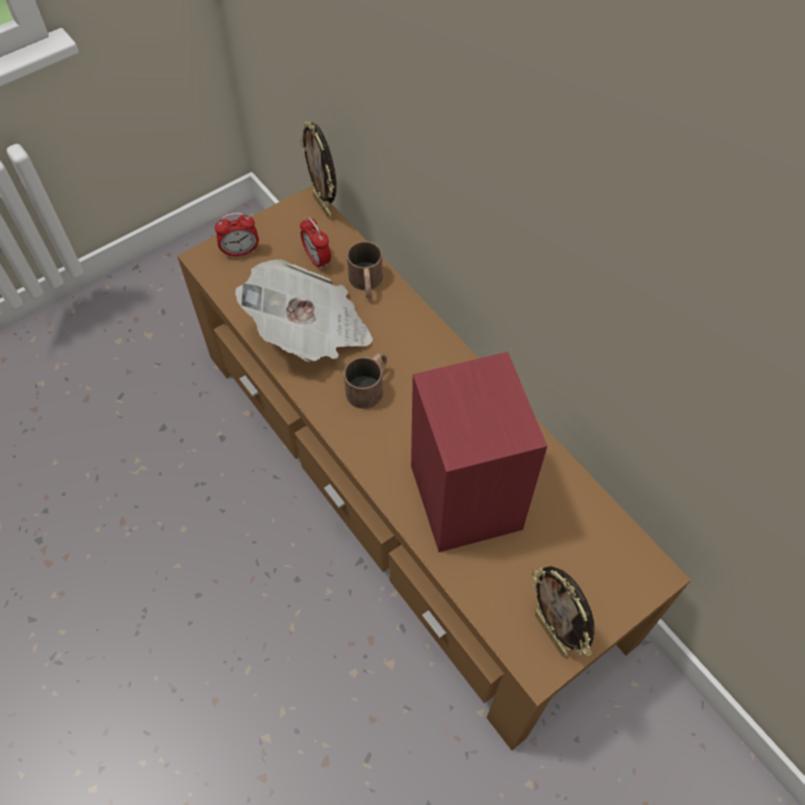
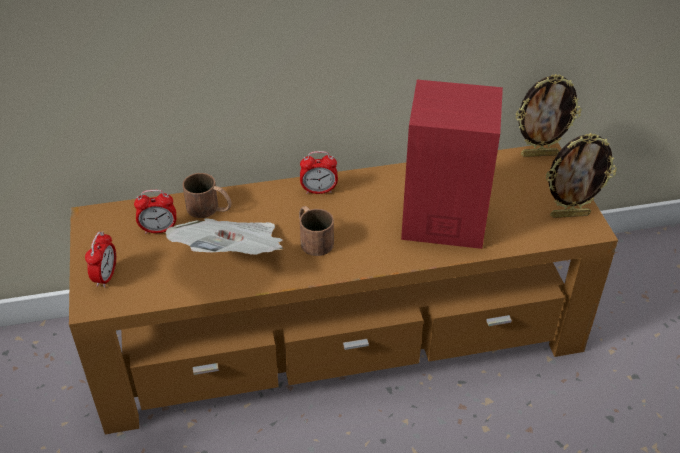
camera: 65 degrees left, 15 degrees down
(324, 206) = (103, 208): picture frame -> picture frame (539, 154)
(444, 361) = (319, 191): none -> alarm clock

